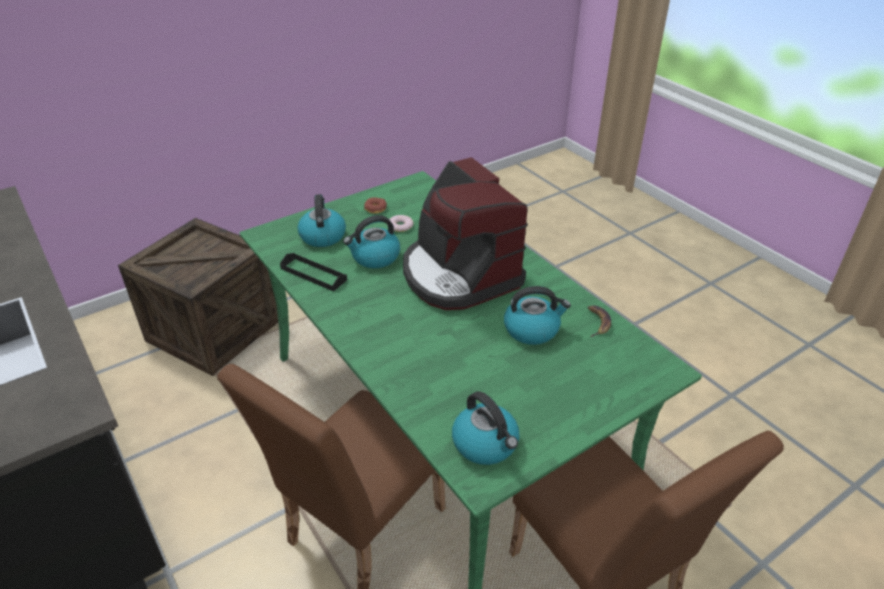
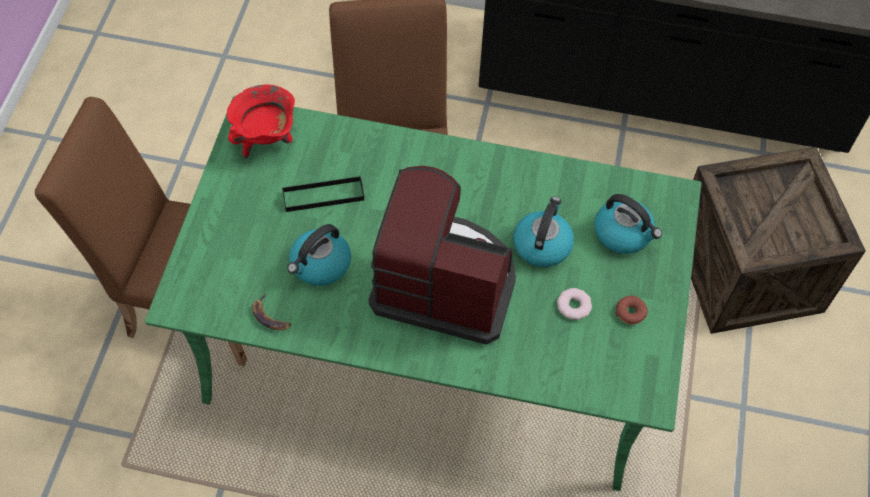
camera: 135 degrees right, 20 degrees up
(313, 274) = (565, 185): black tray -> black tray (323, 196)
(486, 444) = (266, 140): kettle -> red cooking pot

